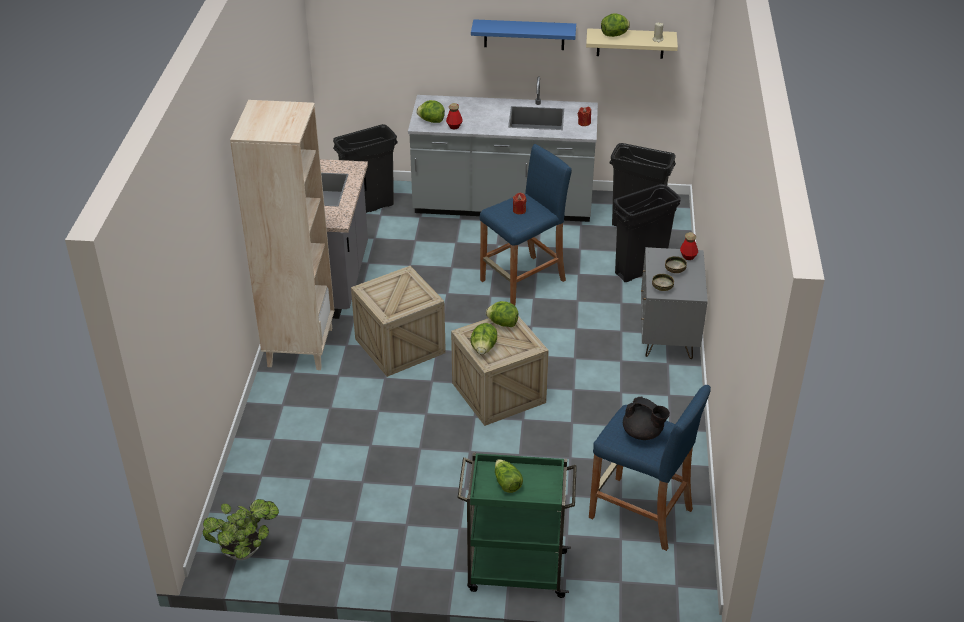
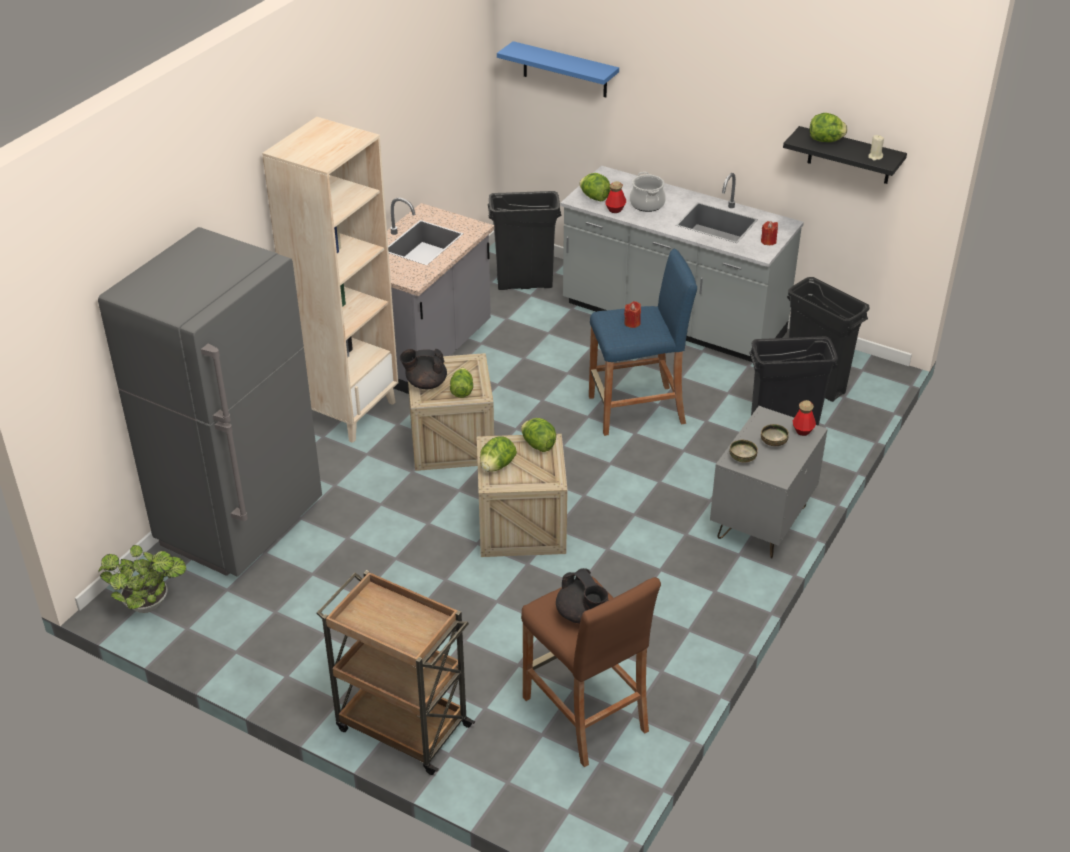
camera: 25 degrees right, 0 degrees up
(276, 463) = (242, 525): none -> grey fridge
(381, 302) = (425, 383): none -> black teapot
(475, 116) = (647, 204): none -> cooking pot
(506, 483) = (381, 616): lettuce -> lettuce (461, 390)
(515, 571) = (401, 726): green cart -> brown cart
(524, 34) = (725, 118): blue shelf -> blue shelf (565, 70)
(630, 43) = (849, 156): beige shelf -> black shelf
(640, 513) = (584, 714): blue stool -> brown stool

